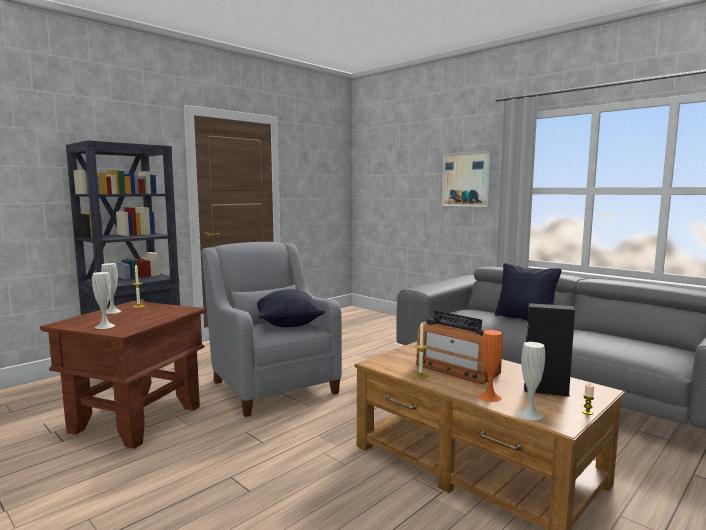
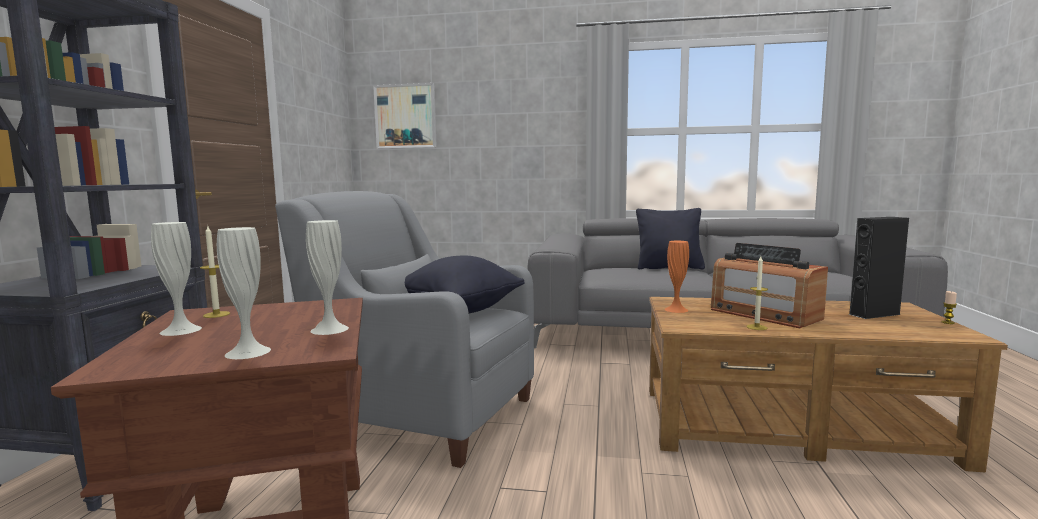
camera: 35 degrees left, 0 degrees up
(456, 369) = (764, 314): radio -> radio turned 45 degrees clockwise
(467, 179) = (535, 120): picture -> picture (405, 116)
(489, 397) = (861, 330): orange vase -> orange vase (676, 309)
(529, 414) = (928, 335): white vase -> white vase (329, 329)

